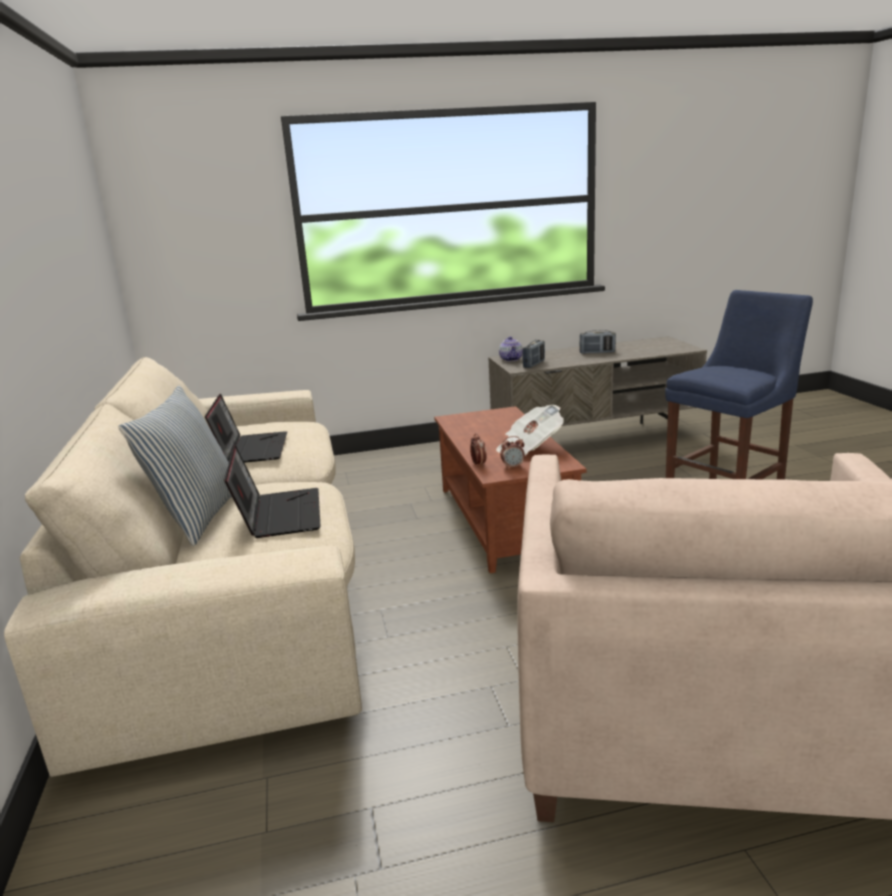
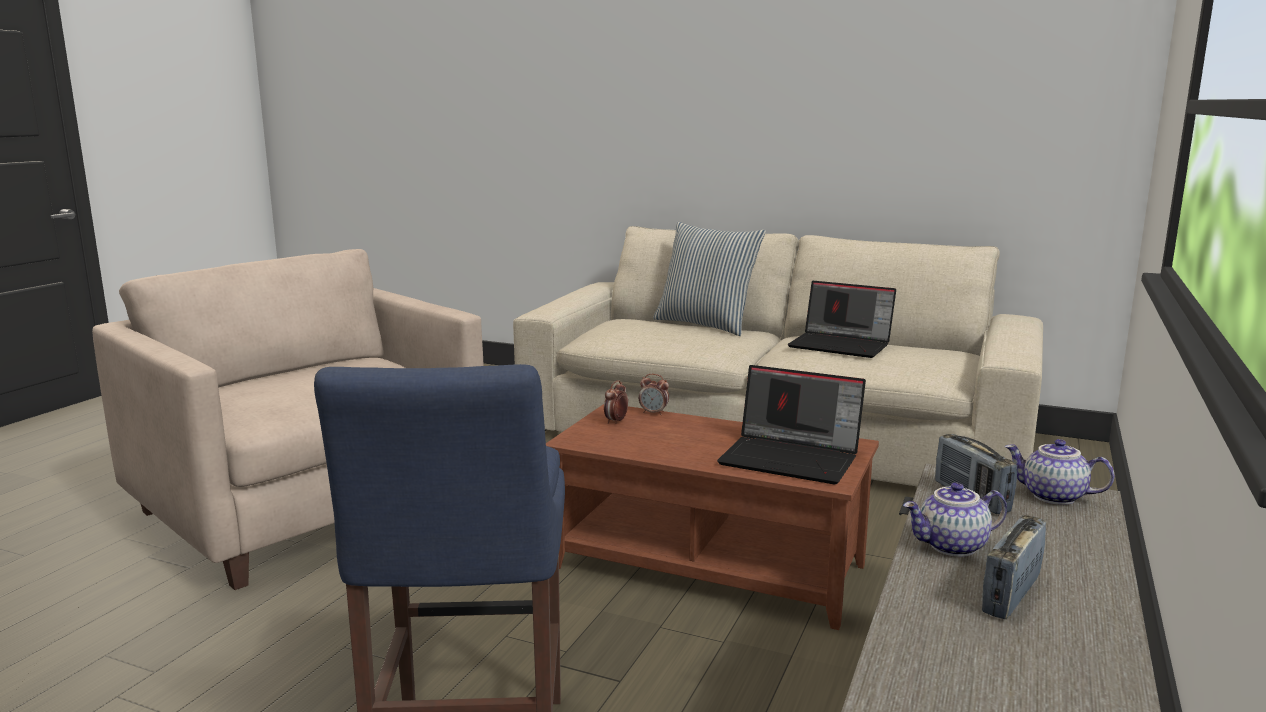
camera: 125 degrees right, 5 degrees down
(278, 514) = (659, 334): laptop -> laptop (792, 458)
(529, 447) = (654, 443): newspaper -> none
(580, 360) = (952, 547): none -> teapot

